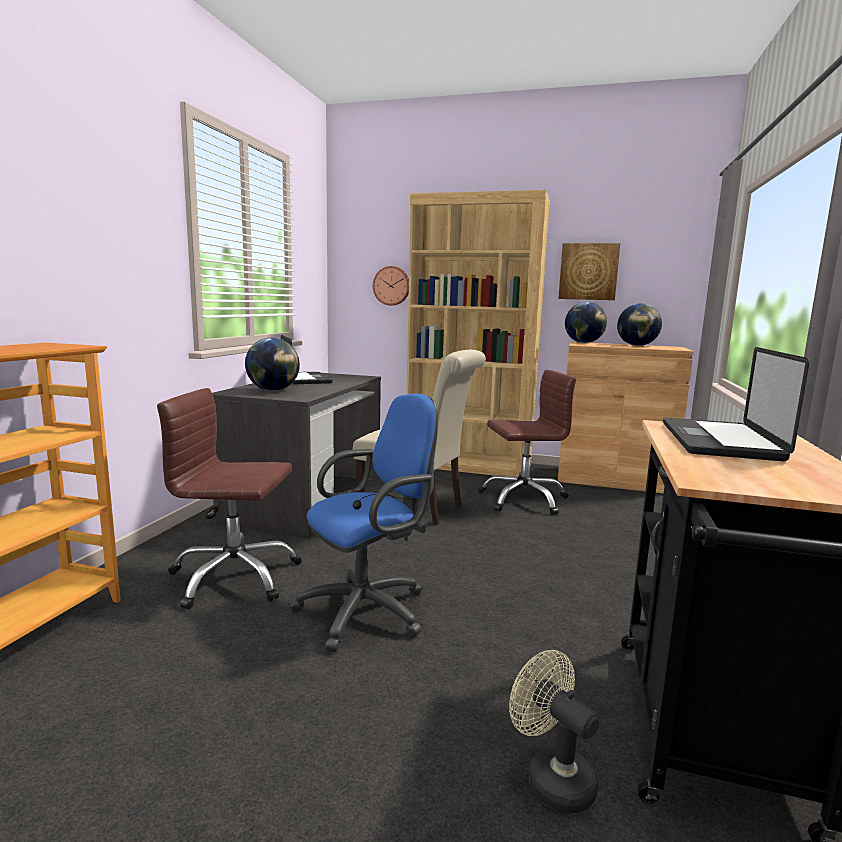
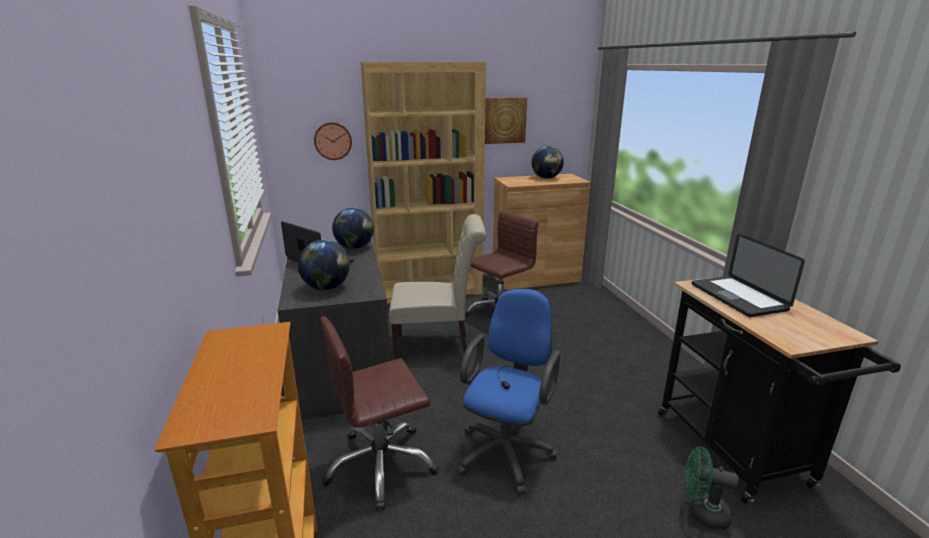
camera: 30 degrees left, 10 degrees up
(551, 777) = (702, 512): beige fan -> green fan
(583, 343) = (508, 179): globe -> globe (355, 247)

